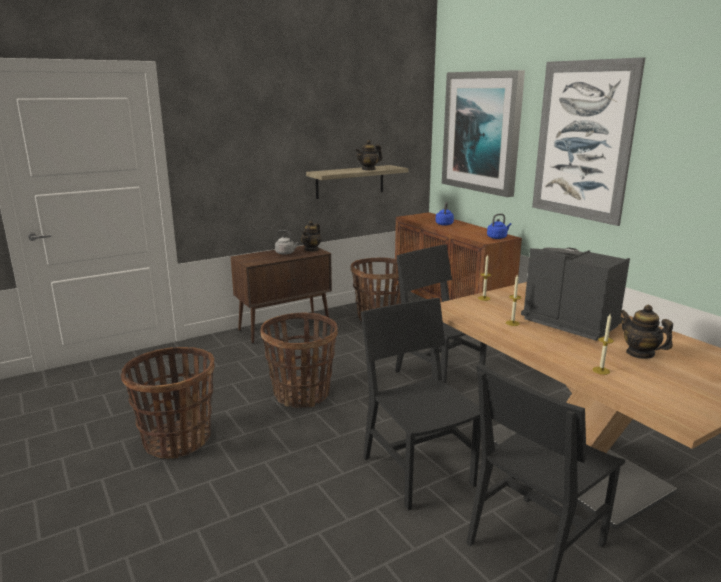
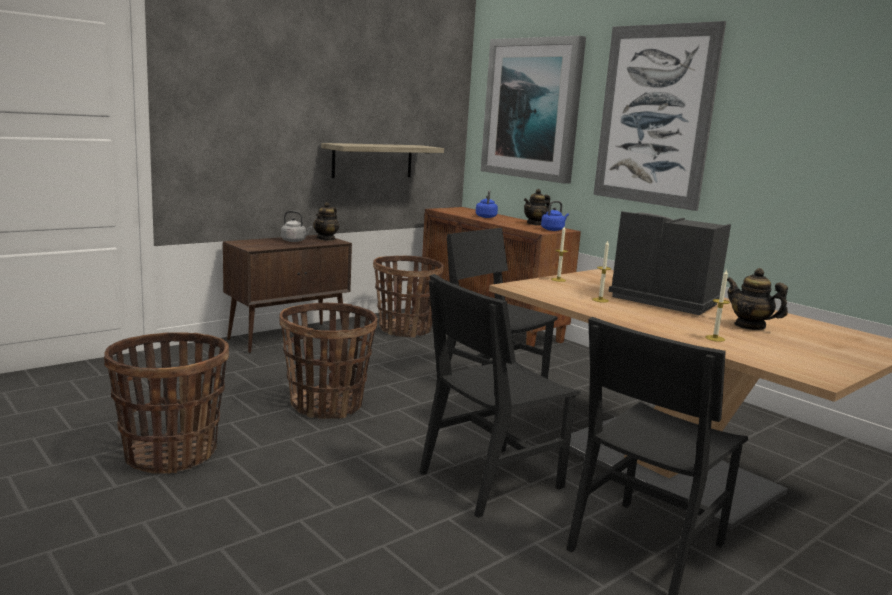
camera: 10 degrees left, 5 degrees down
(368, 169) = (397, 145): teapot -> teapot (535, 224)
(418, 470) = (491, 480): black chair -> black chair turned 90 degrees counterclockwise

